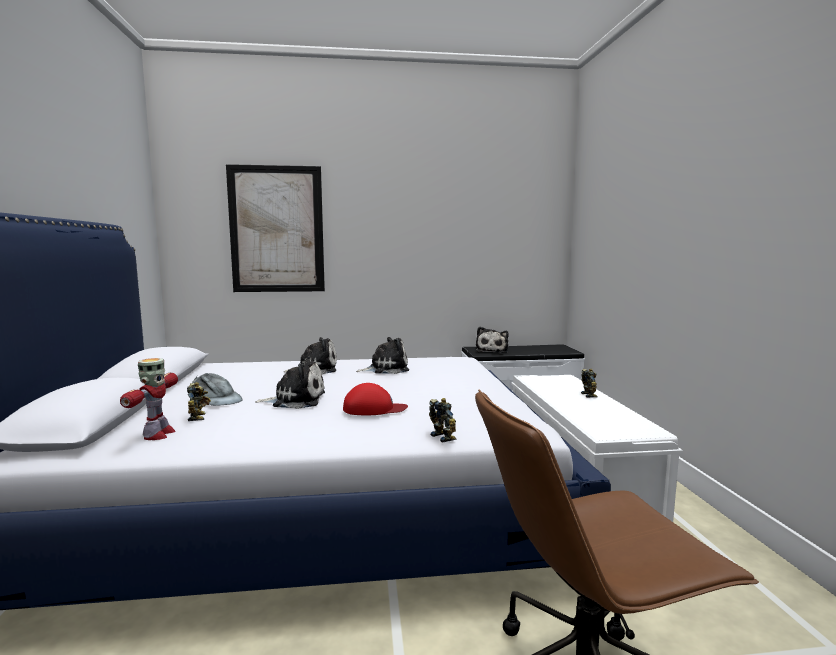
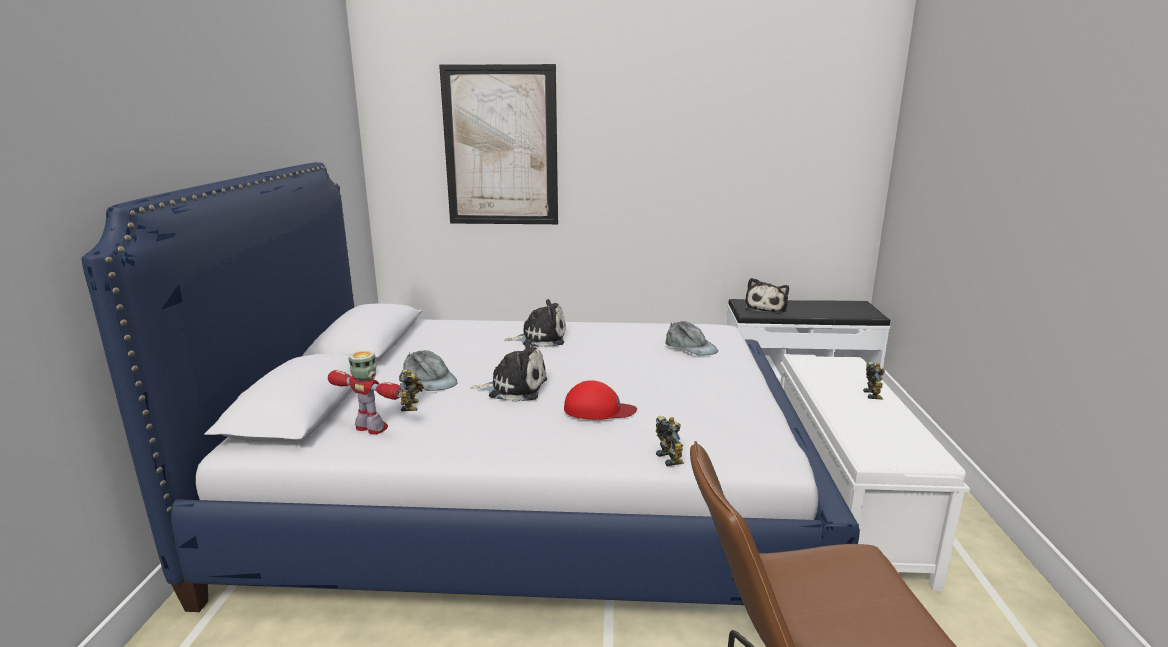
camera: 10 degrees right, 10 degrees up
(158, 435) = (371, 428): toy robot -> toy robot turned 75 degrees counterclockwise
(386, 369) = (623, 342): plush toy -> none
(442, 369) = (690, 347): none -> grey cap

